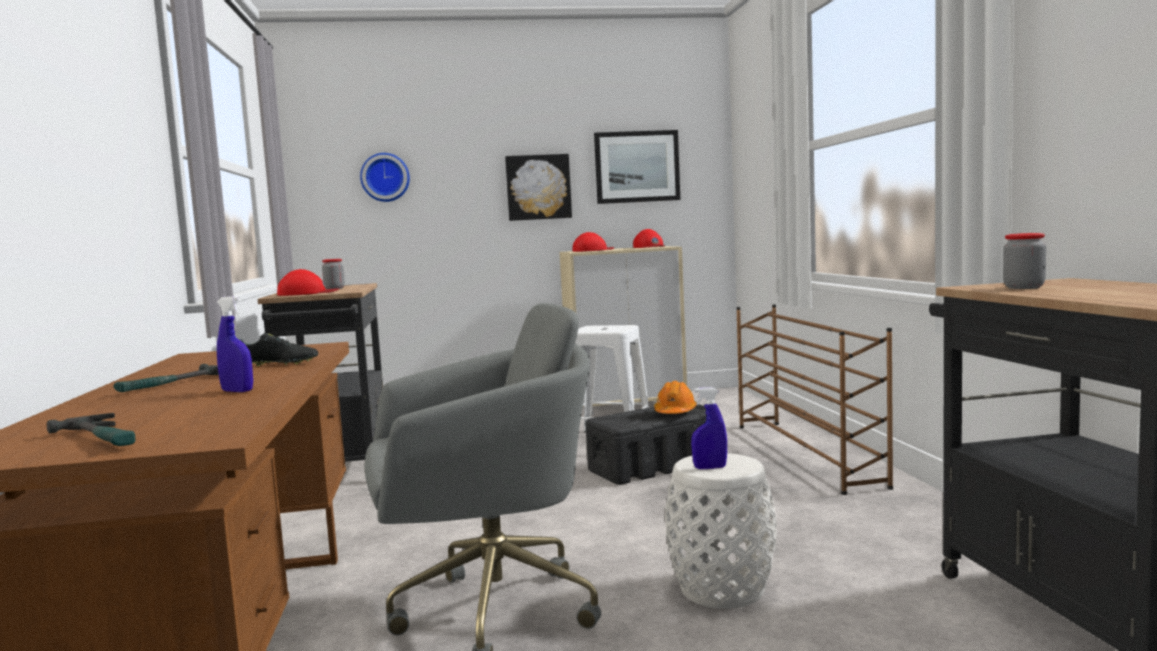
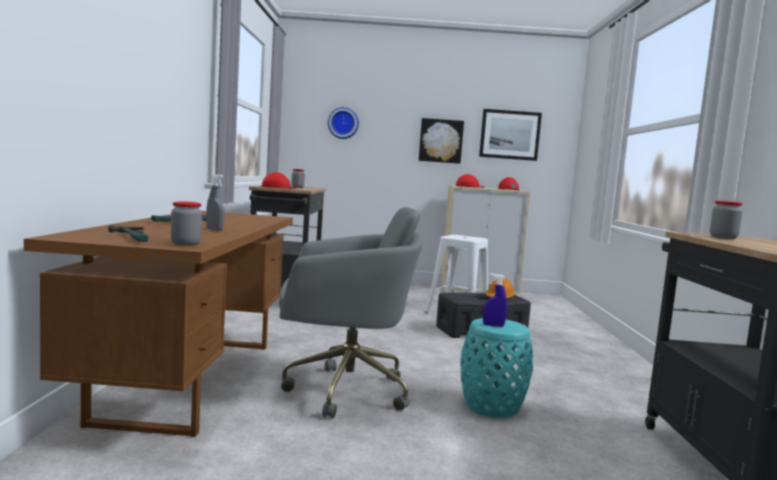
camera: 10 degrees right, 0 degrees up
(206, 433) = (185, 244): none -> jar
(237, 391) = (214, 229): blue spray bottle -> grey spray bottle
(278, 364) = (245, 221): black shoe -> none
(722, 590) = (492, 406): white stool -> turquoise stool
(805, 454) = (586, 341): brown shoe rack -> none

